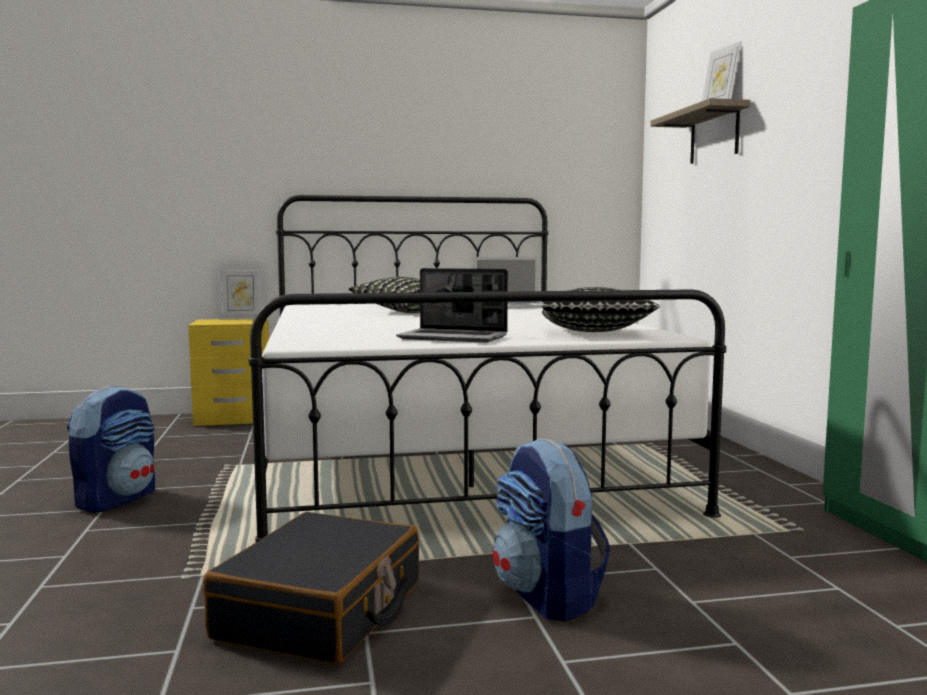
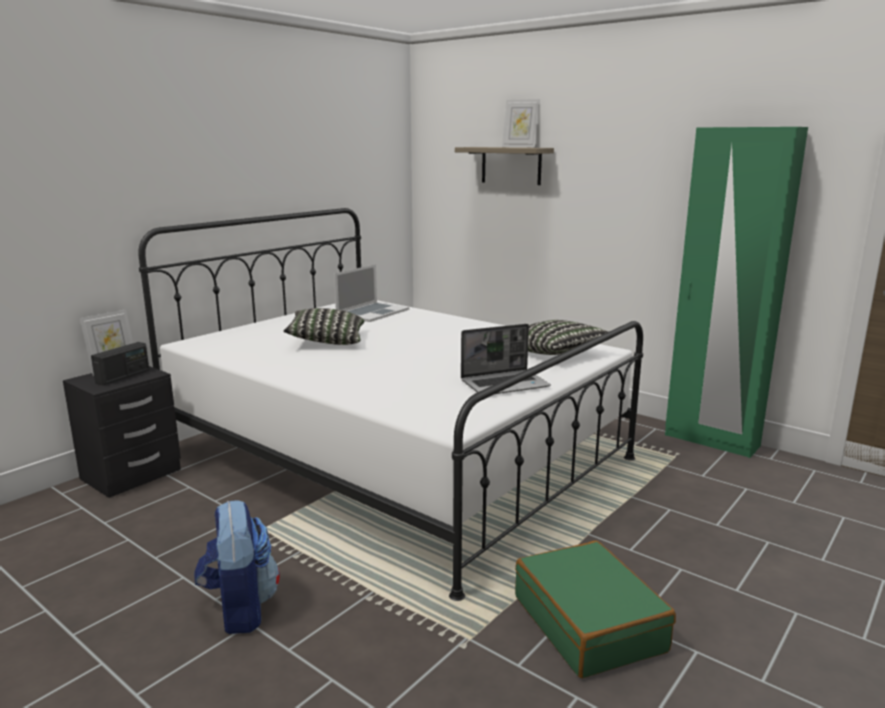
camera: 40 degrees left, 10 degrees up
(233, 321) = (123, 376): none -> radio
(234, 418) = (131, 475): yellow nightstand -> black nightstand
(322, 611) = (589, 623): black suitcase -> green suitcase
(548, 597) = (663, 553): backpack -> none

